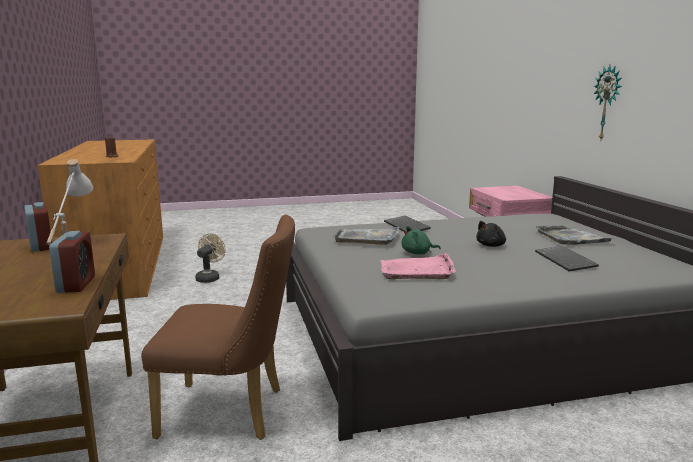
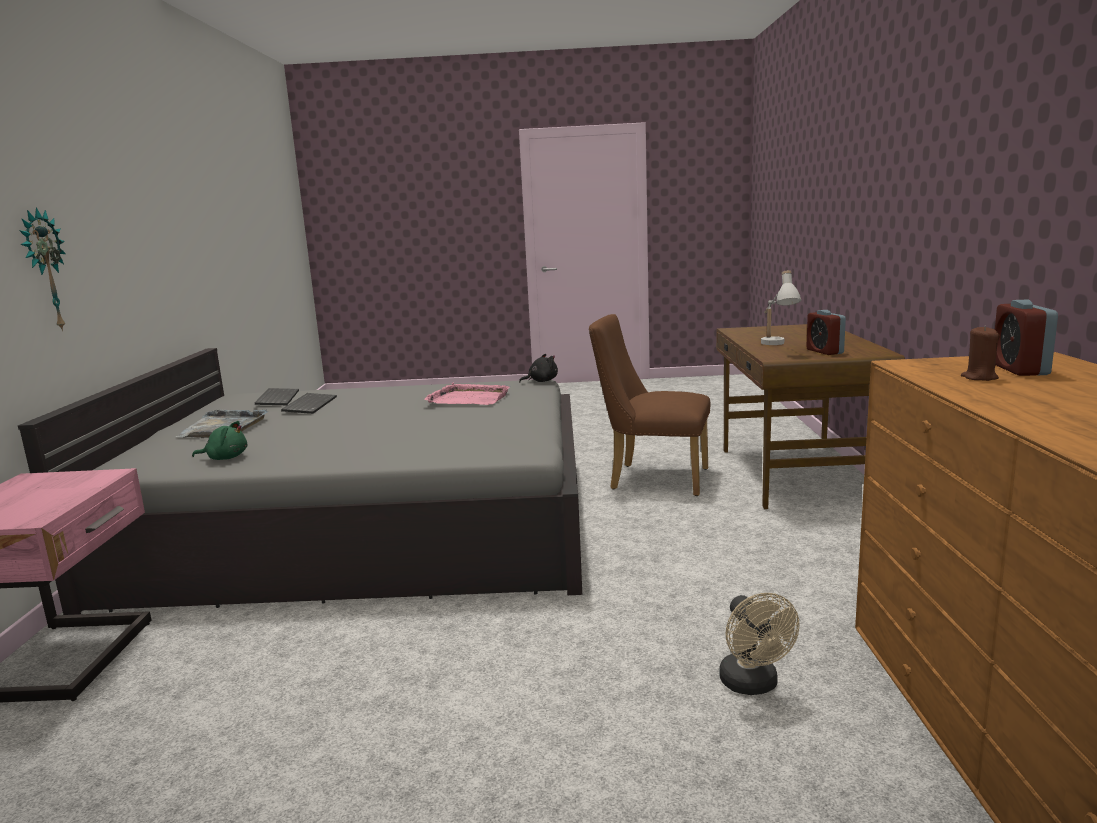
camera: 165 degrees left, 0 degrees up
(76, 285) = (741, 335): alarm clock -> alarm clock (1019, 369)
(209, 277) = (753, 685): beige fan -> beige fan turned 45 degrees counterclockwise
(367, 238) = (473, 428): grey tray -> none
(407, 226) = (385, 449): keyboard -> keyboard (276, 398)
(418, 253) = (439, 414): green plush toy -> green plush toy (225, 458)
(491, 245) = (340, 420): black plush toy -> black plush toy (541, 381)

